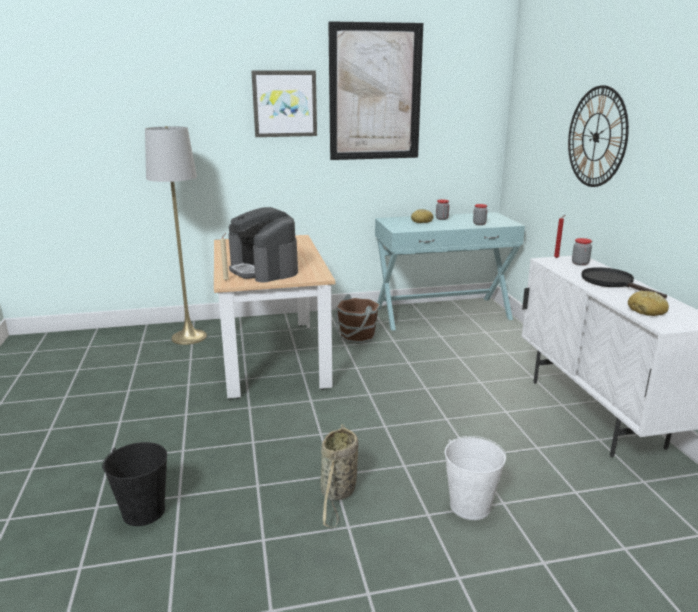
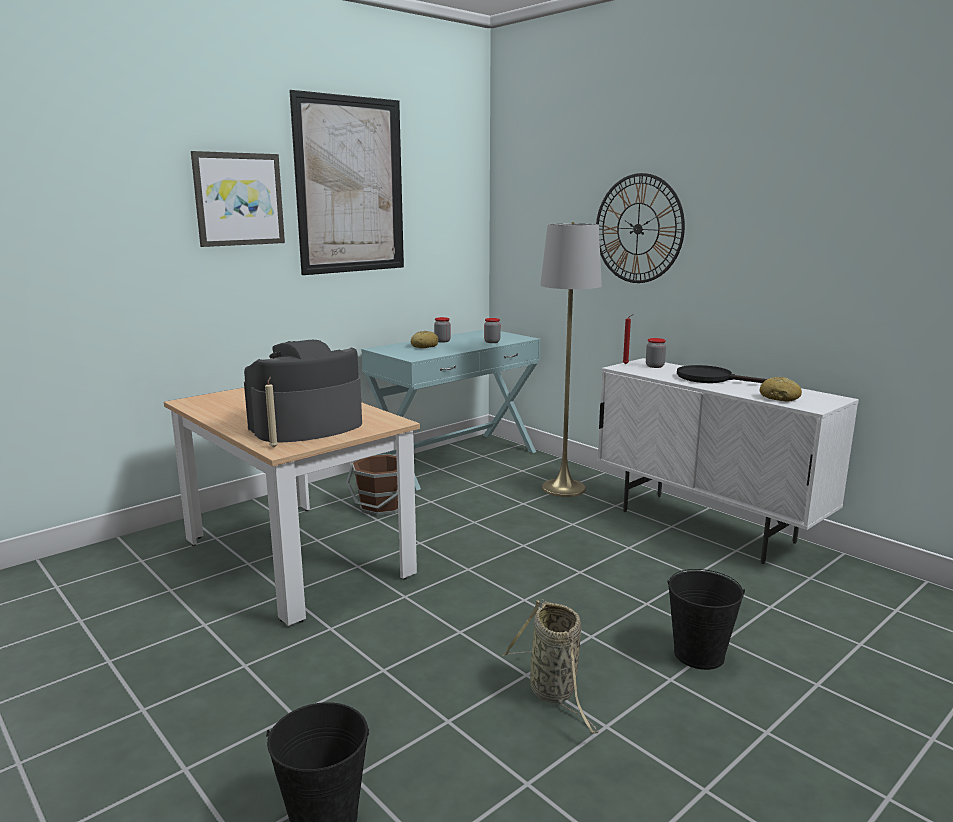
camera: 30 degrees left, 5 degrees down
(189, 337) = (135, 561): grey floor lamp -> grey floor lamp (563, 488)
(264, 269) = (306, 426): coffee machine -> coffee machine turned 120 degrees clockwise
(470, 506) = (699, 655): white bucket -> black bucket

